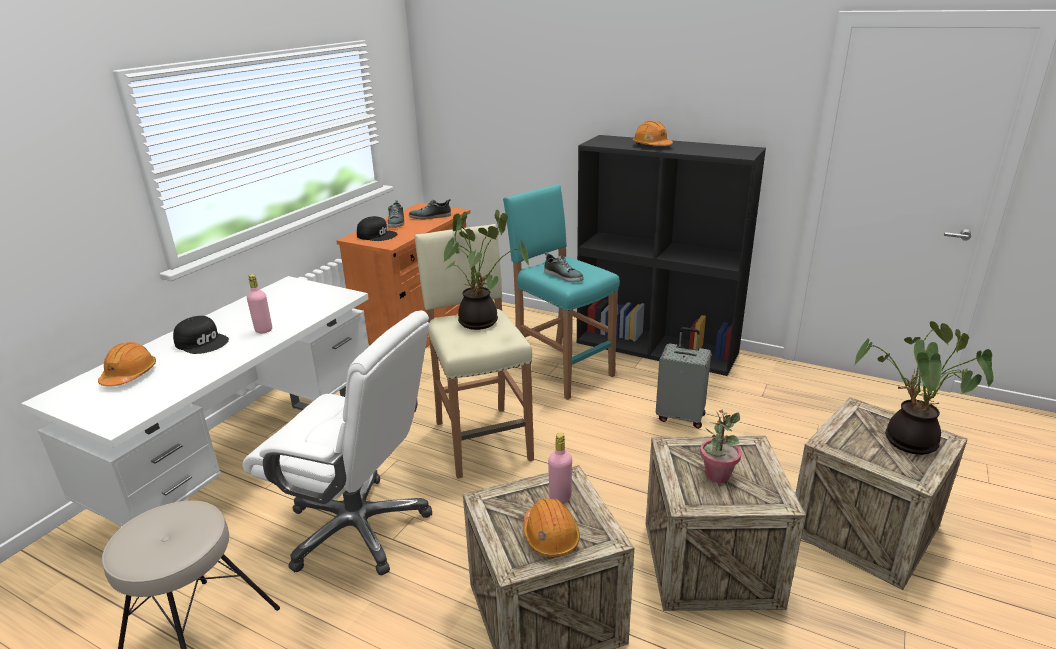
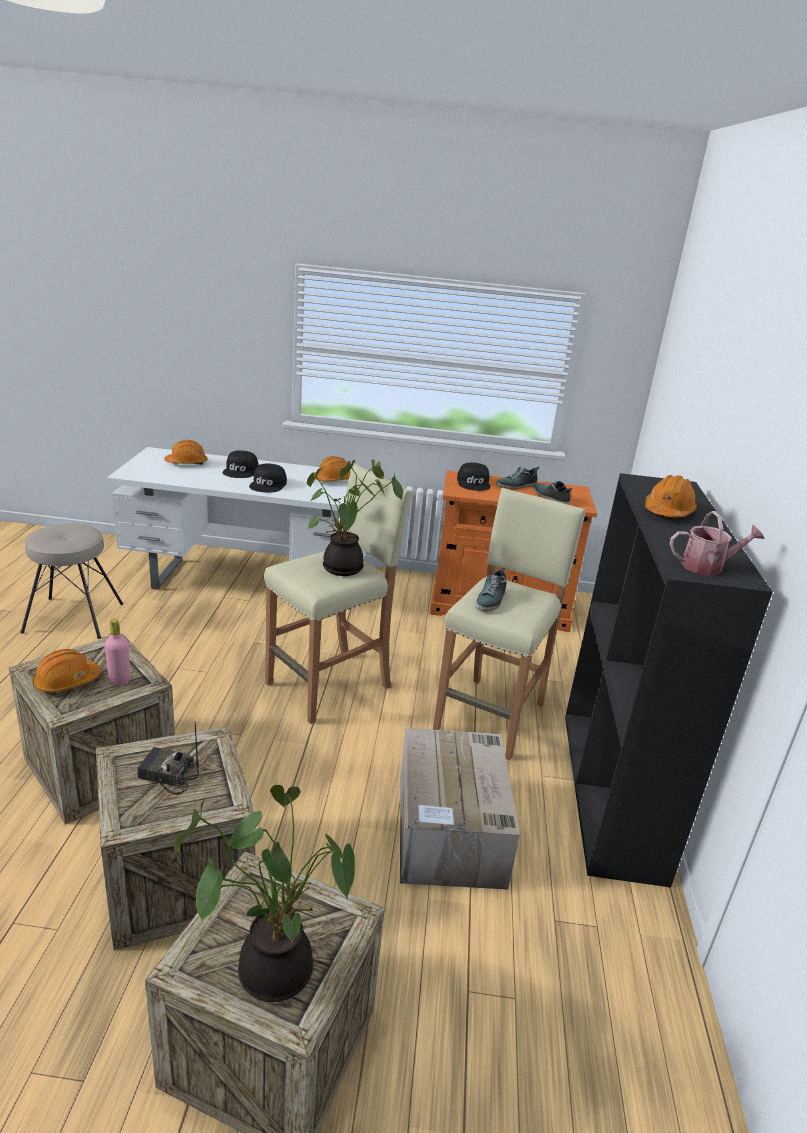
camera: 65 degrees right, 0 degrees up
(263, 330) = (268, 485): pink bottle -> black cap
(284, 296) = (332, 479): none -> orange hard hat
(359, 527) = (188, 649): white office chair -> none
(562, 370) = (491, 716): turquoise stool -> beige stool
(681, 416) = (450, 831): grey suitcase -> cardboard box
(717, 475) = (166, 776): potted plant -> radio
(736, 151) = (707, 566): none -> watering can

